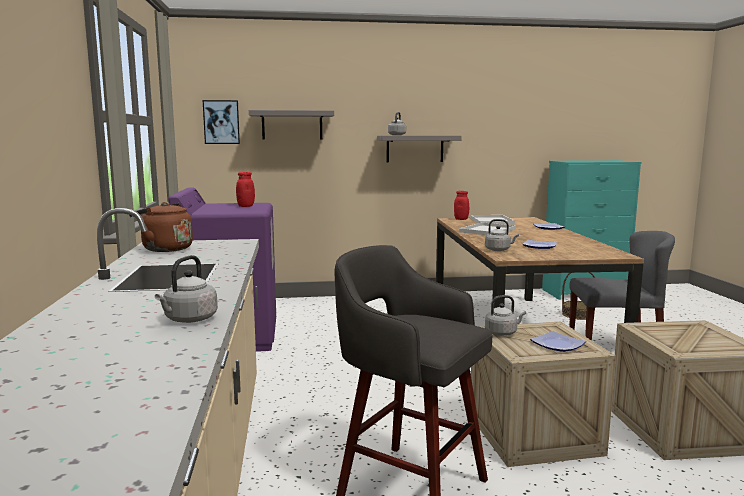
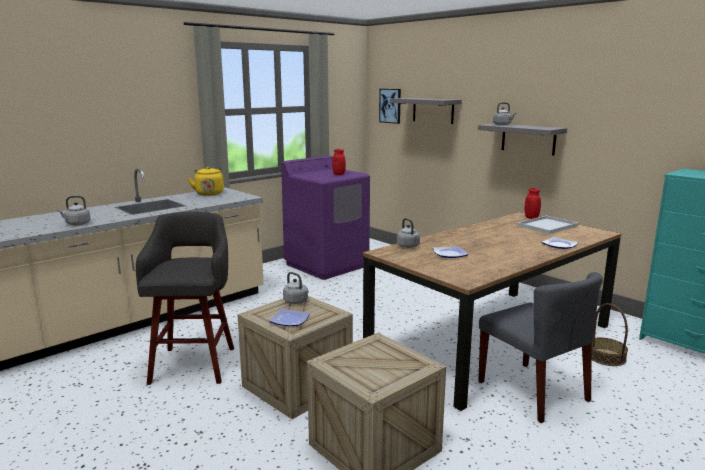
camera: 55 degrees right, 5 degrees up
(164, 249) = (209, 193): brown kettle -> yellow kettle
(487, 231) = (491, 232): white tray -> none

